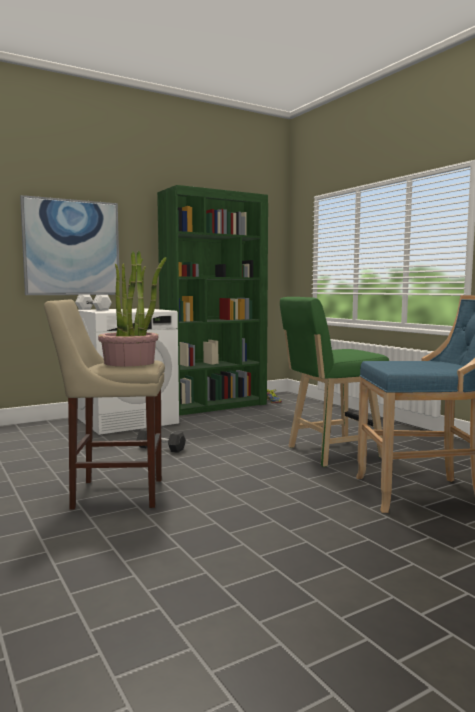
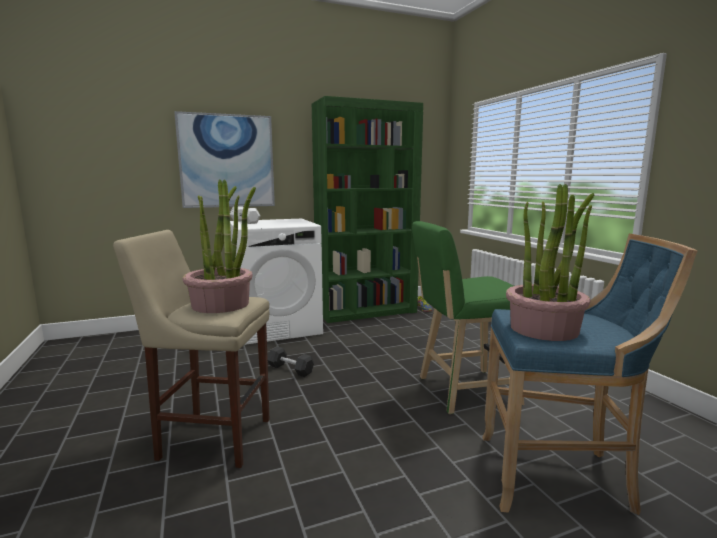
camera: 10 degrees right, 5 degrees up
(404, 367) = (544, 329): none -> potted plant

